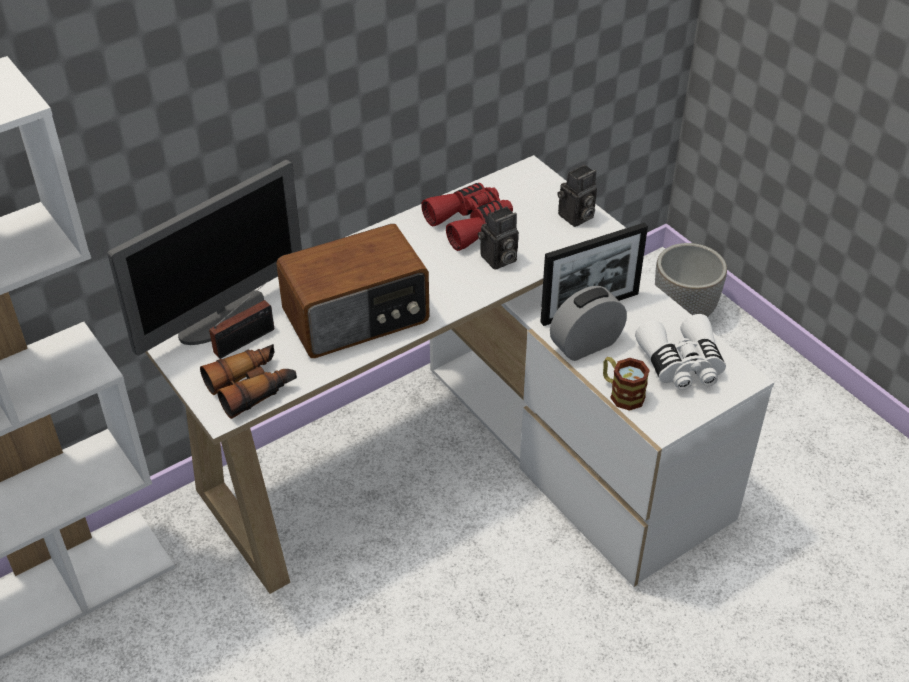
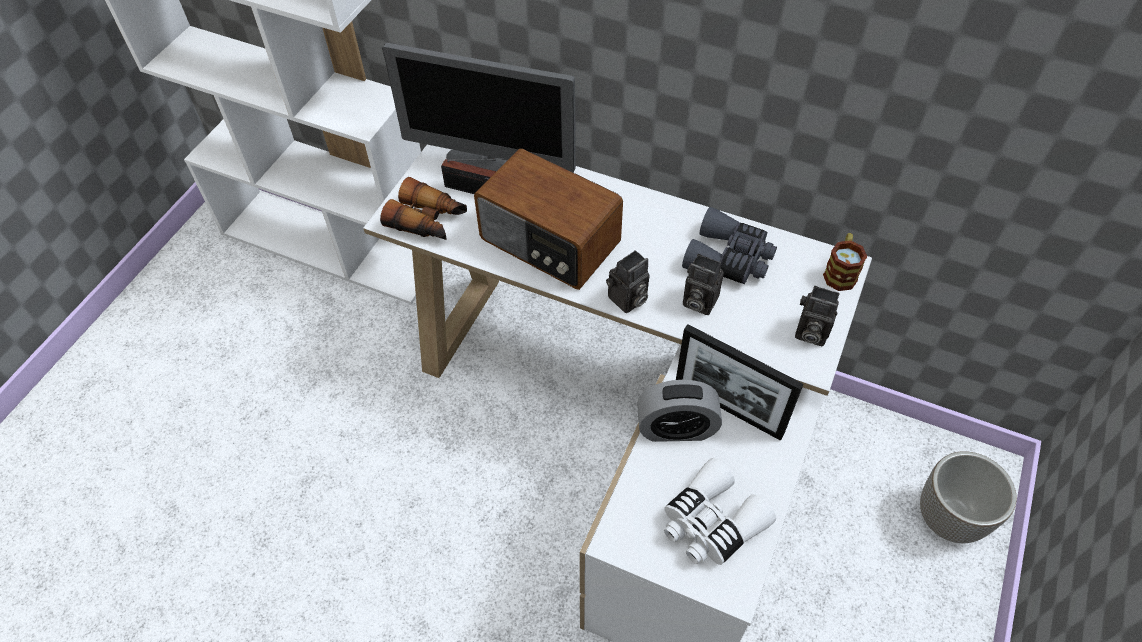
camera: 60 degrees right, 10 degrees up
(463, 298) = (627, 300): none -> camera
(470, 223) = (729, 258): red binoculars -> grey binoculars
(586, 345) = (676, 428): alarm clock -> alarm clock turned 150 degrees clockwise
(621, 393) = (633, 487): mug -> mug (840, 272)

